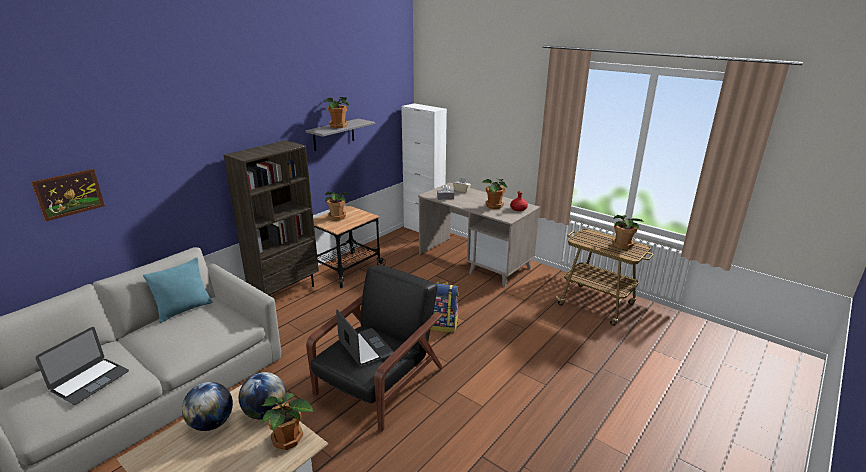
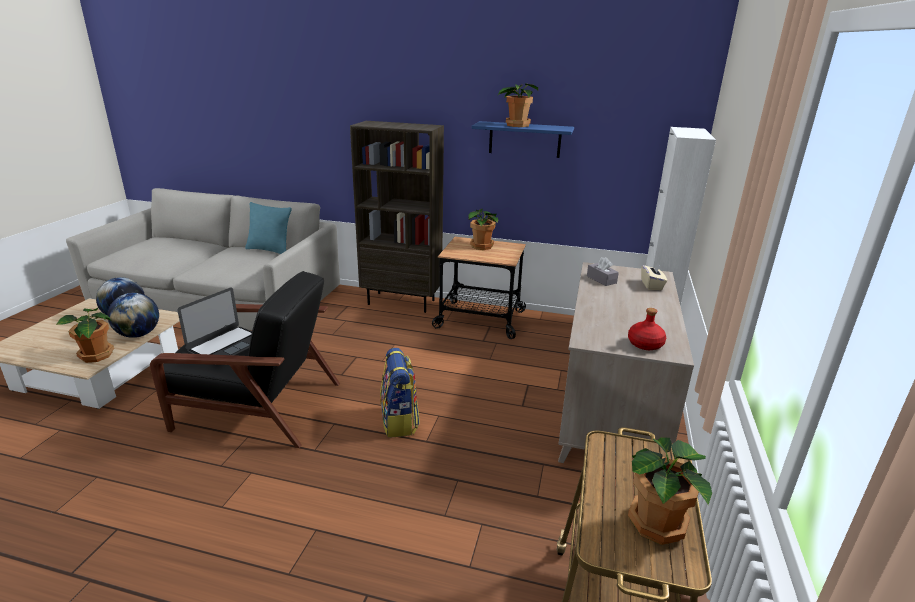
camera: 65 degrees right, 0 degrees up
(69, 194) = (240, 117): picture -> none
(90, 381) = (159, 253): laptop -> none
(333, 135) = (524, 139): grey shelf -> blue shelf
(493, 206) = (624, 320): potted plant -> none

